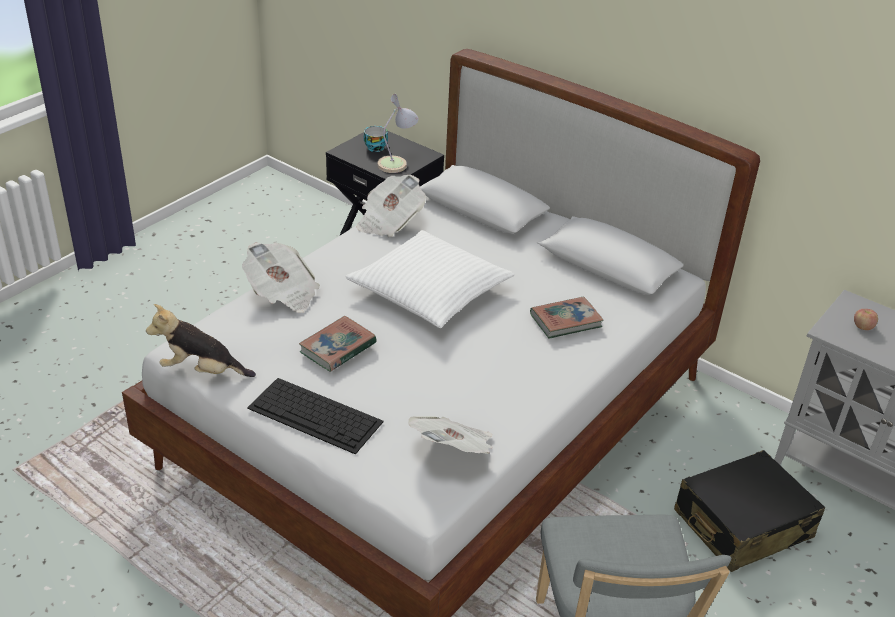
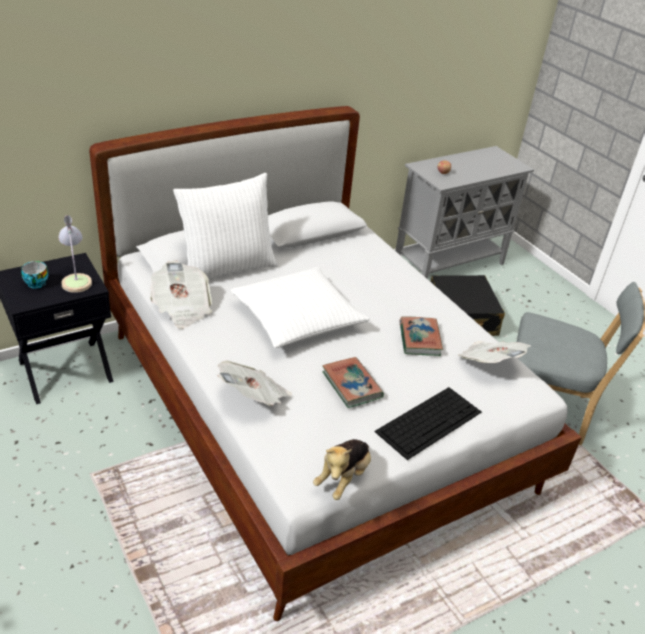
camera: 70 degrees left, 0 degrees up
(481, 228) = (227, 267): none -> white pillow
(565, 321) = (367, 270): book -> book (419, 339)

